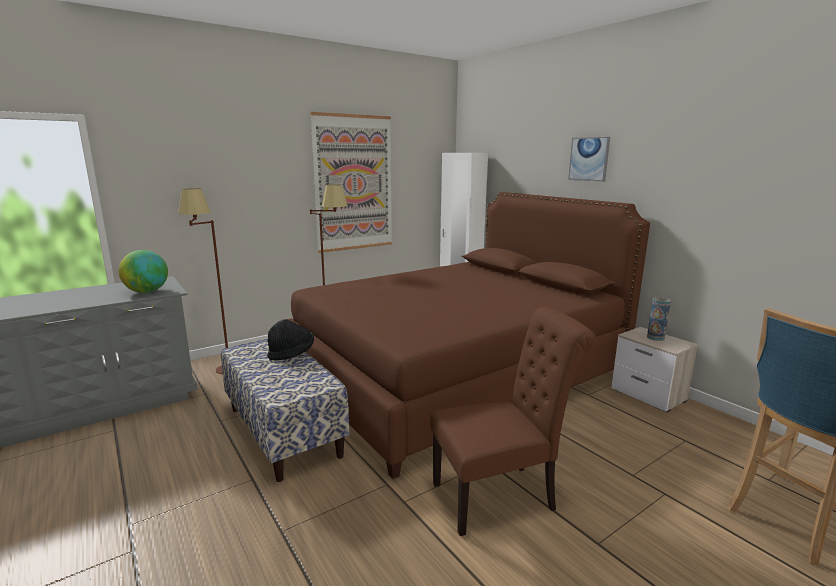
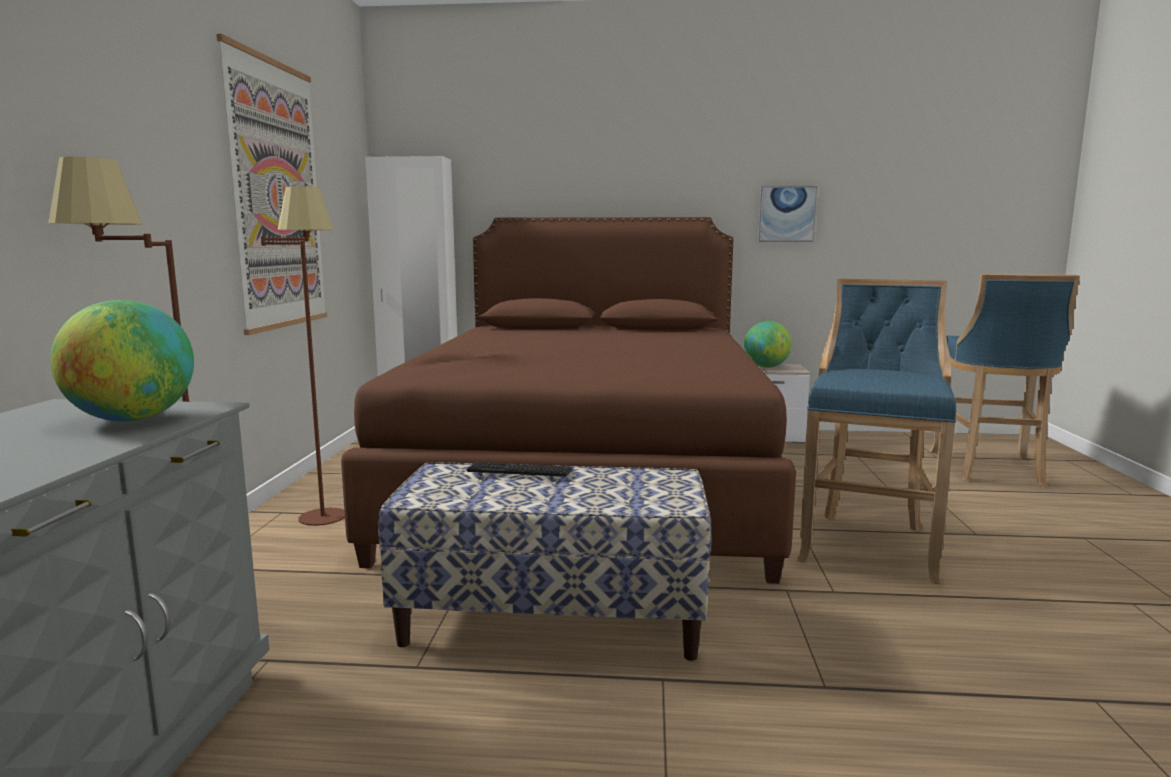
camera: 50 degrees left, 5 degrees down
(291, 354) = (519, 472): black hat -> keyboard
(500, 495) = (869, 544): brown chair -> blue stool
(589, 159) = (634, 166): picture -> picture (786, 214)
(655, 337) = (766, 367): vase -> globe

